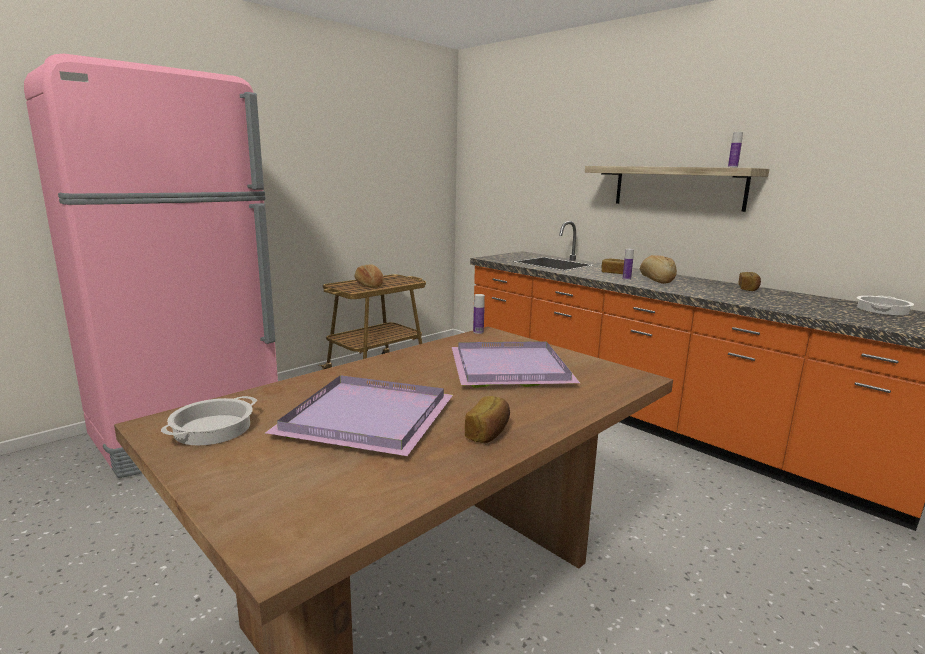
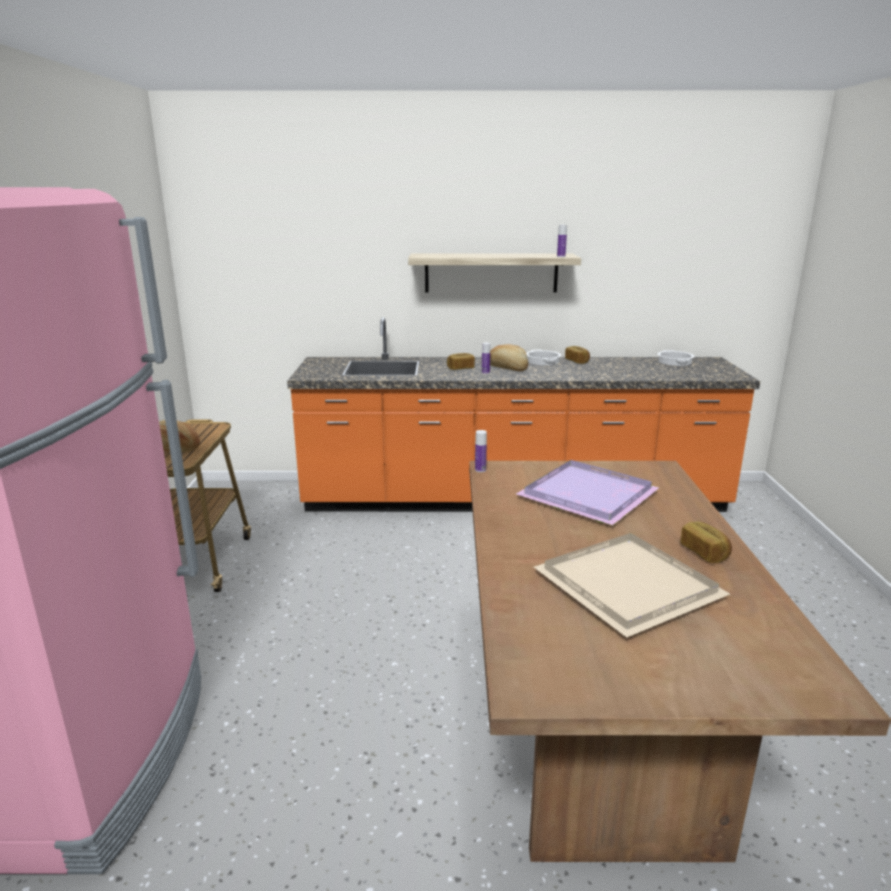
camera: 45 degrees left, 5 degrees up
(212, 429) = (573, 663): cooking pot -> cooking pot (543, 361)
(370, 417) = (628, 583): purple tray -> beige tray

